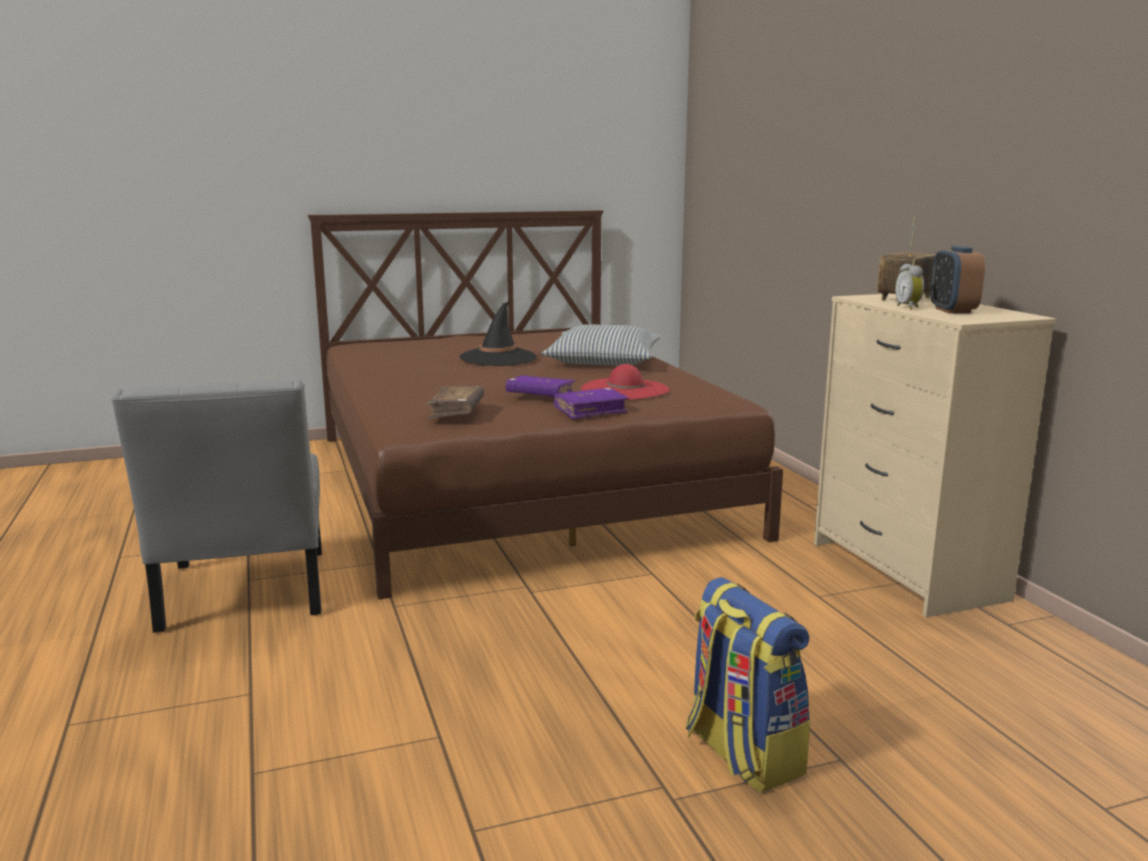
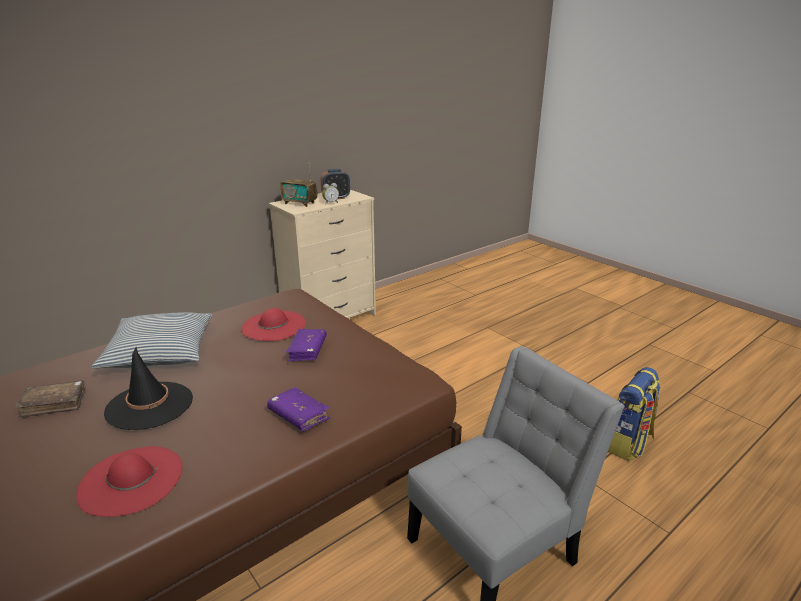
camera: 110 degrees left, 10 degrees up
(404, 357) = (131, 480): none -> red hat
(456, 410) = (375, 367): brown book -> brown book (54, 404)
(590, 411) = (338, 328): purple book -> purple book (299, 415)
(741, 754) = (500, 342): backpack -> backpack (627, 443)

